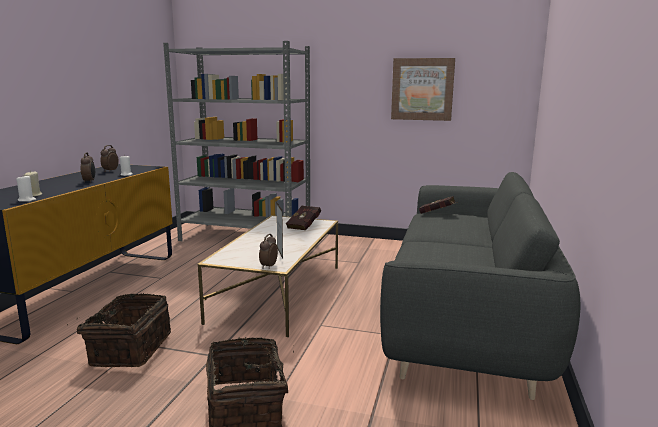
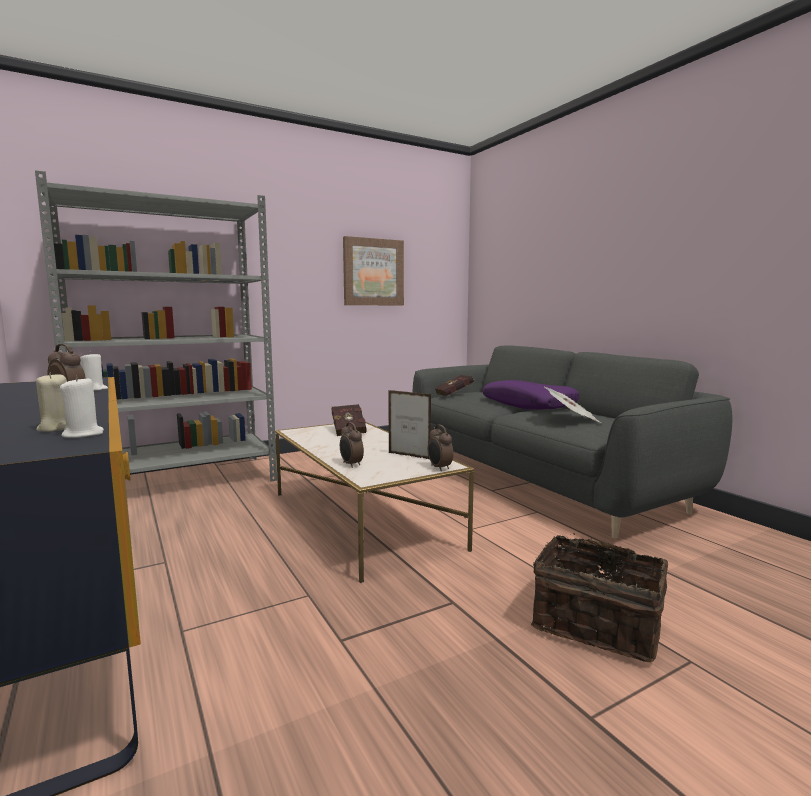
camera: 45 degrees left, 5 degrees down
(110, 171) = (29, 390): alarm clock -> alarm clock (351, 465)
(129, 349) = (343, 654): basket -> none
(430, 259) = (571, 419): none -> newspaper
(461, 238) = (528, 405): none -> purple pillow

